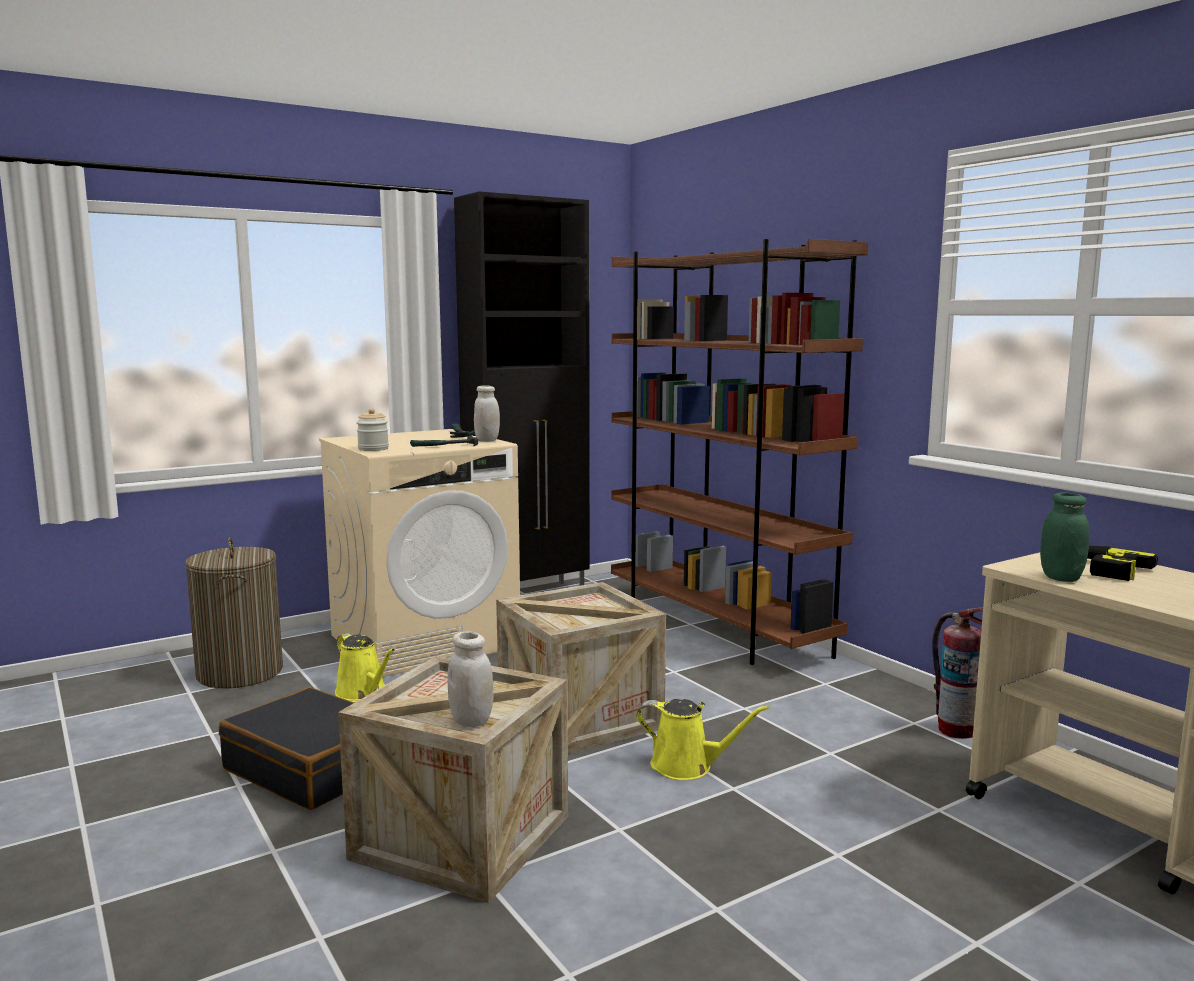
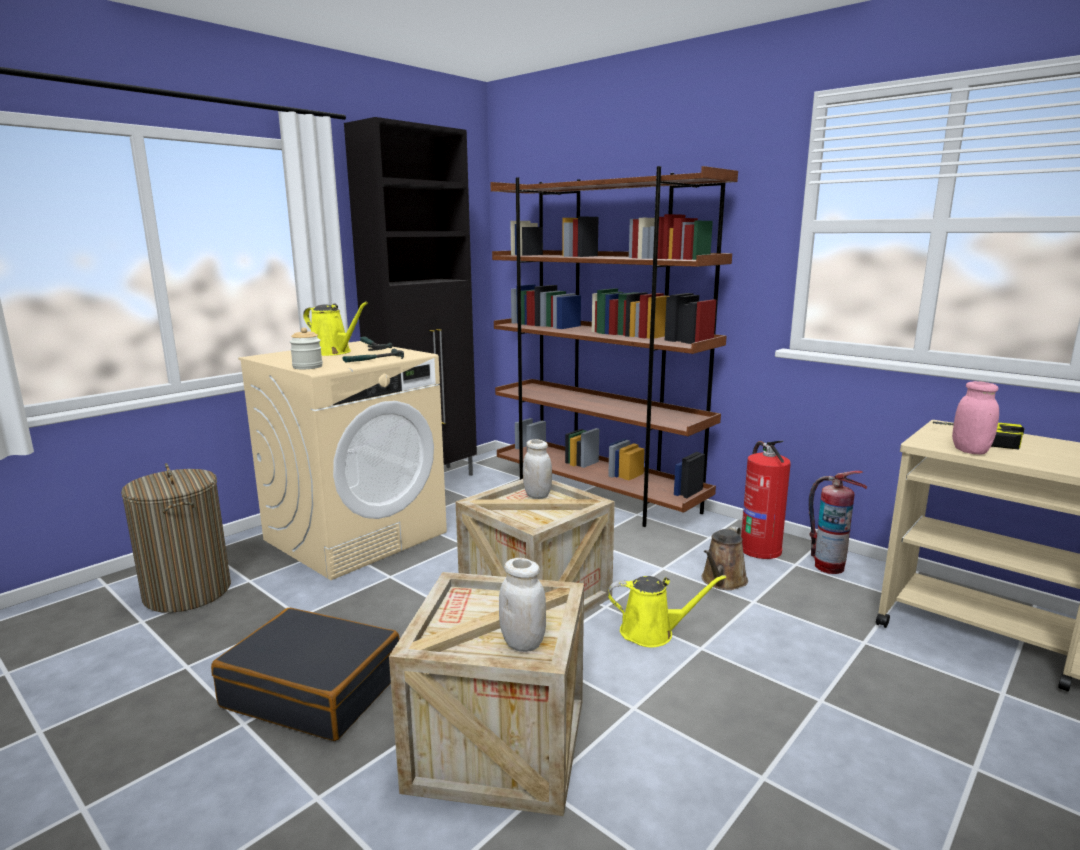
camera: 15 degrees left, 5 degrees up
(363, 692) = (324, 597): yellow watering can -> yellow watering can (333, 352)
(487, 440) = (406, 352): white jar -> white jar (537, 495)
(807, 729) = (722, 581): none -> brown watering can
(880, 702) = (760, 549): none -> fire extinguisher
(1061, 578) = (970, 451): green jar -> pink jar

